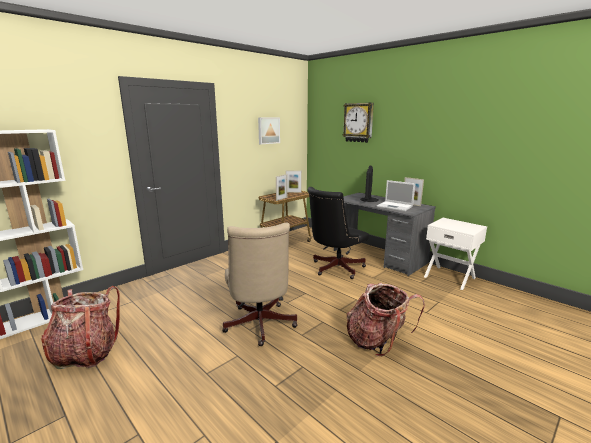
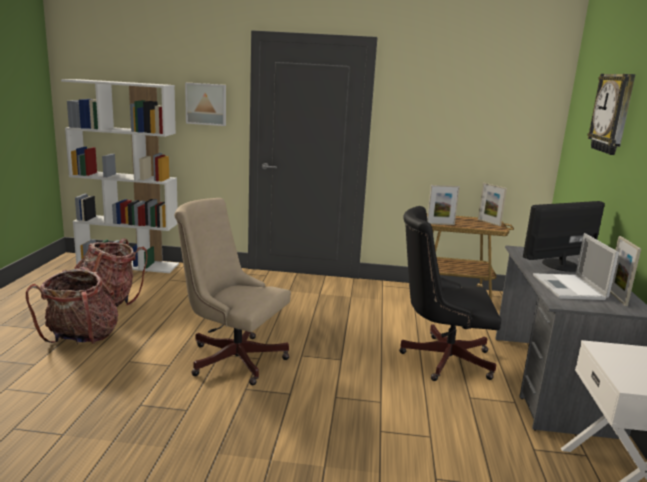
camera: 50 degrees right, 0 degrees up
(259, 326) = (232, 357): beige office chair -> beige office chair turned 75 degrees clockwise
(268, 130) = (469, 113): picture -> picture (206, 104)
(378, 341) = (295, 450): backpack -> backpack (81, 338)

